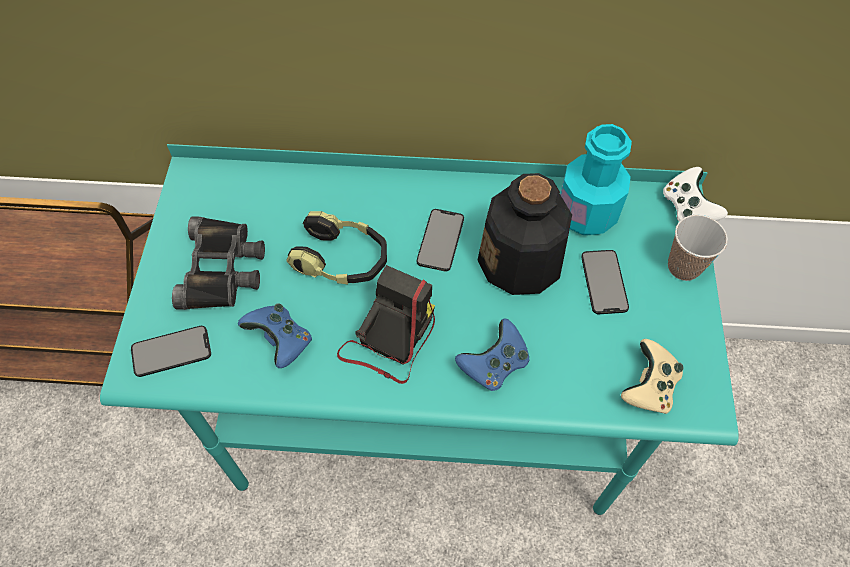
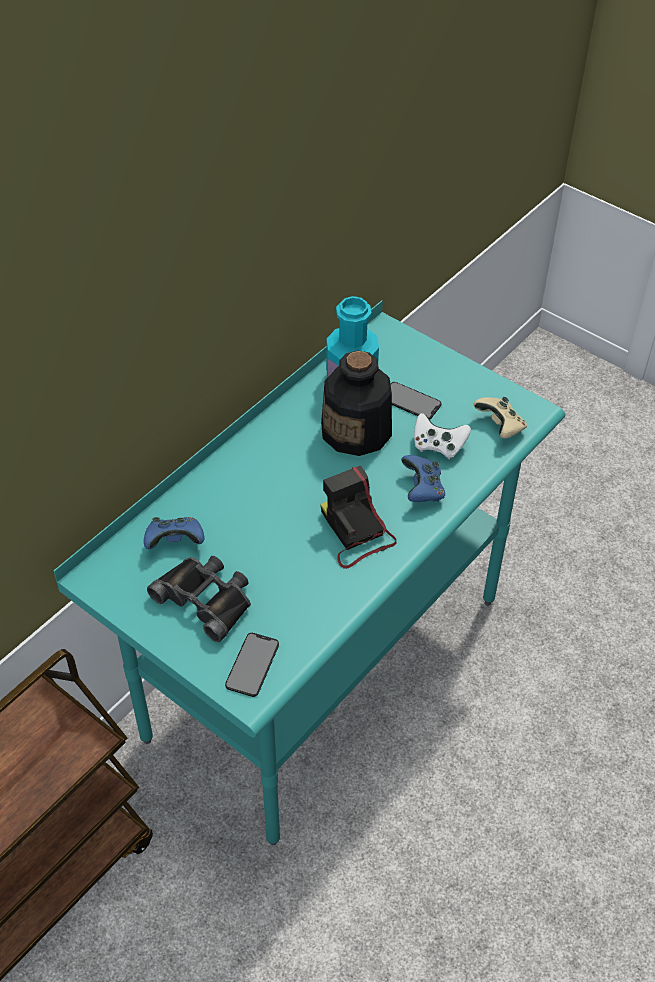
camera: 55 degrees left, 10 degrees down
(281, 341) = (303, 594): blue game controller -> blue game controller (175, 542)
(342, 260) = (265, 525): headphones -> none
(440, 240) = (300, 462): phone -> none
(683, 267) = (434, 358): cup -> none
(687, 208) = (393, 329): white game controller -> white game controller (438, 446)

